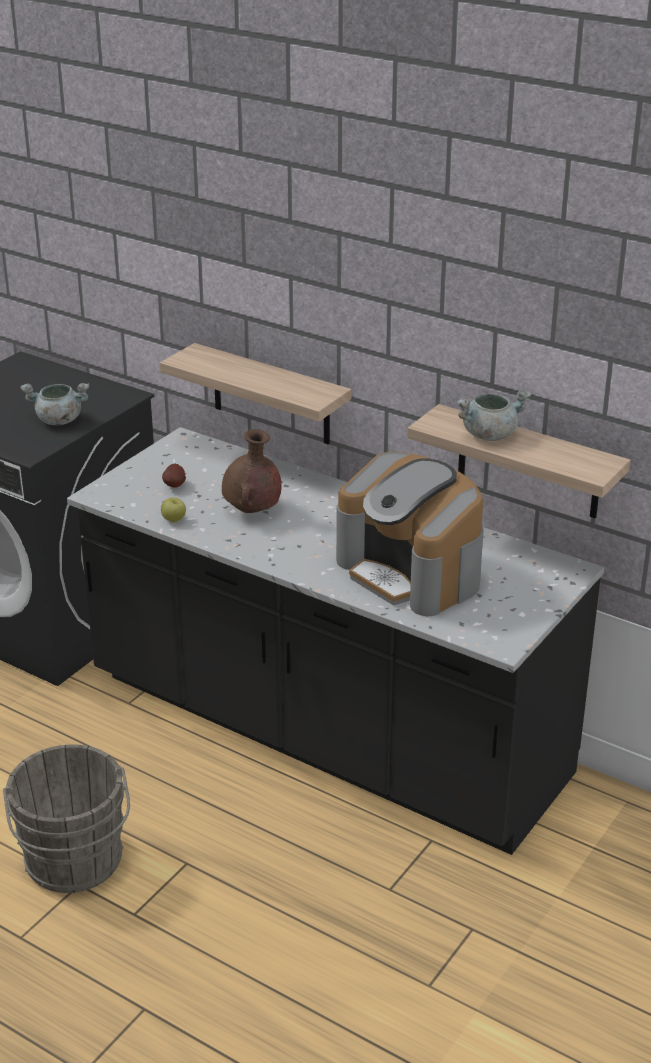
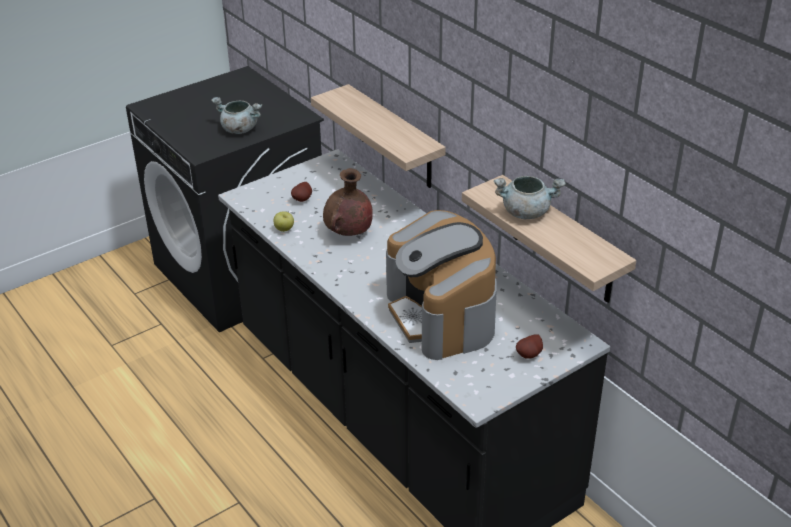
camera: 20 degrees right, 5 degrees up
(74, 864) = (159, 480): grey bucket -> none
(529, 591) = (530, 355): none -> potato

